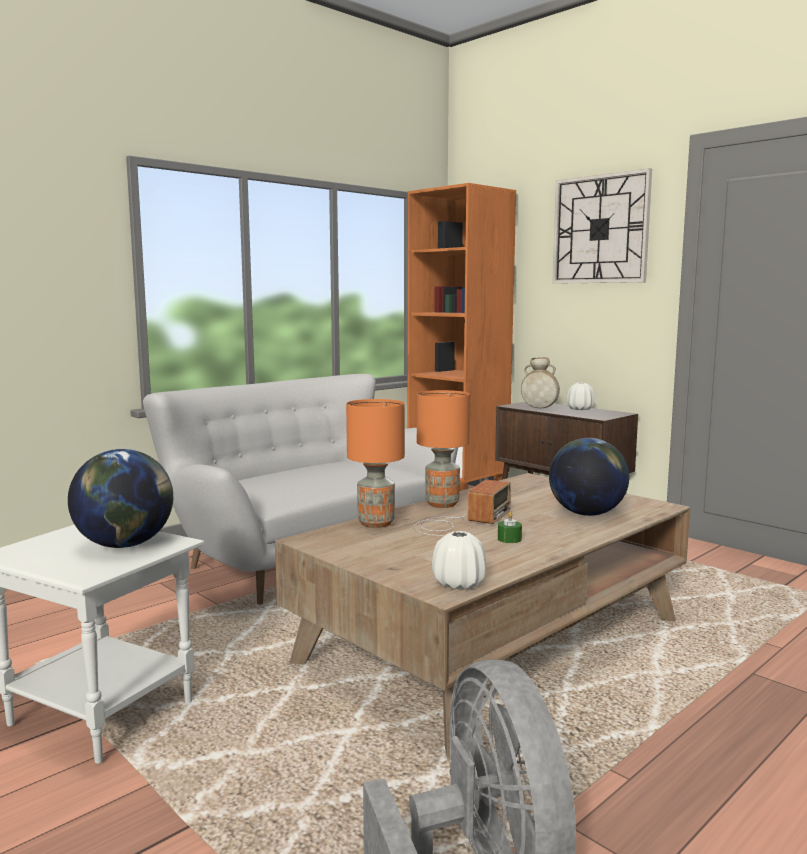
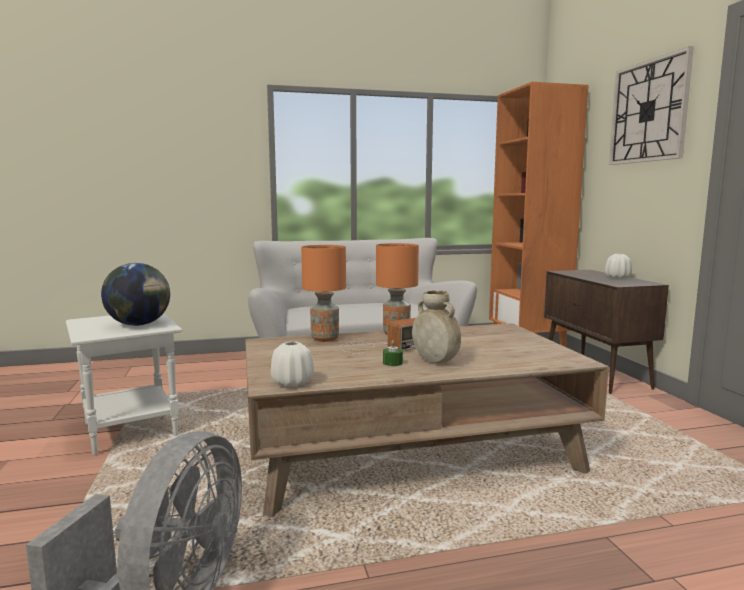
camera: 30 degrees right, 0 degrees up
(539, 408) = (580, 274): beige vase -> beige vase (436, 361)
(586, 513) = (495, 356): globe -> none

